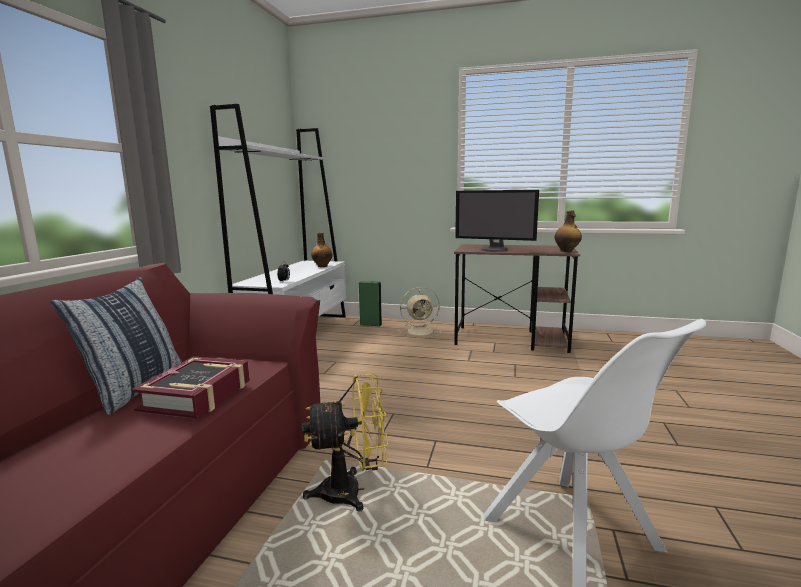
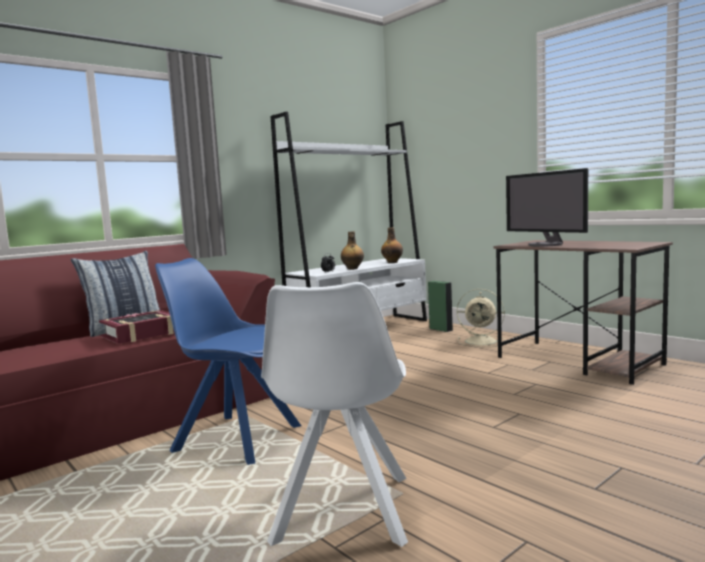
camera: 35 degrees right, 5 degrees down
(352, 491) = (235, 438): yellow fan -> blue chair
(566, 251) = (632, 246): bottle -> bottle (352, 269)

